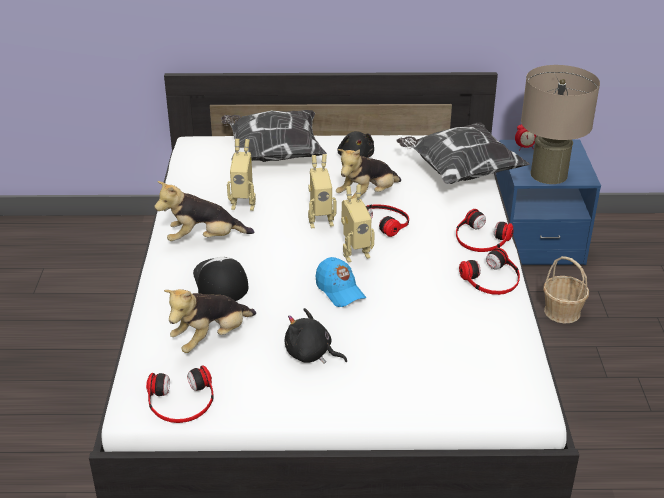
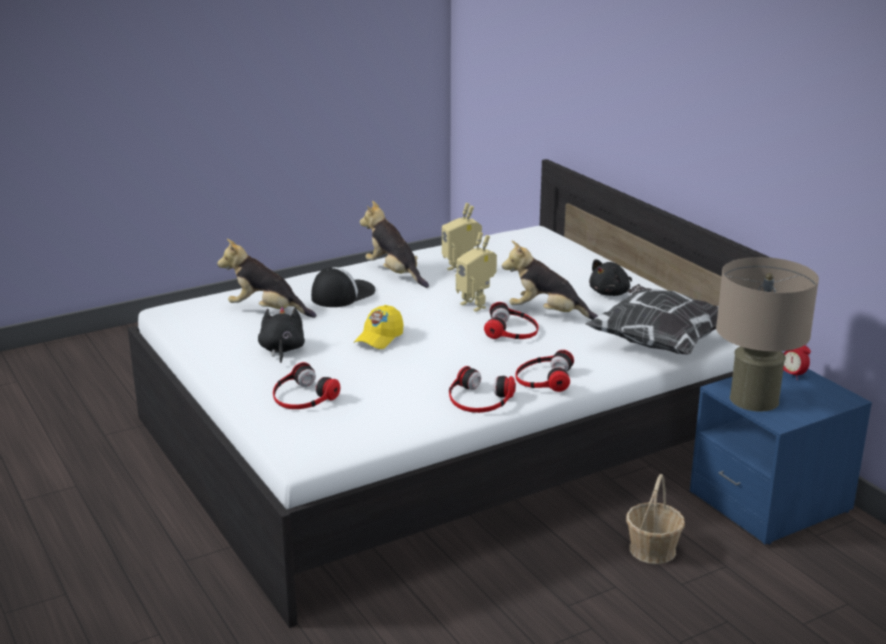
camera: 60 degrees right, 10 degrees down
(181, 401) = (183, 322): headphones -> headphones (302, 396)
(273, 154) = (561, 261): pillow -> none
(339, 291) = (379, 338): blue cap -> yellow cap
(355, 253) = (444, 331): toy robot -> none

